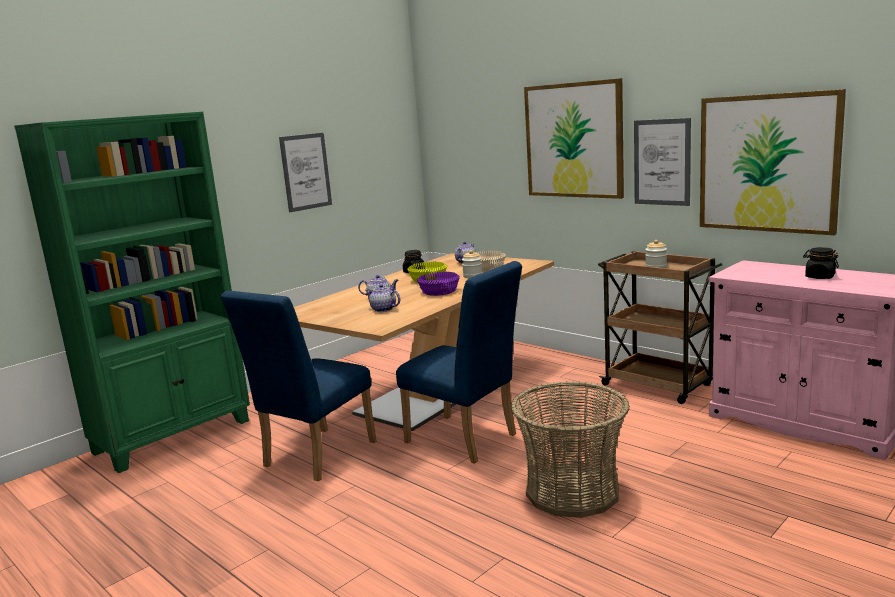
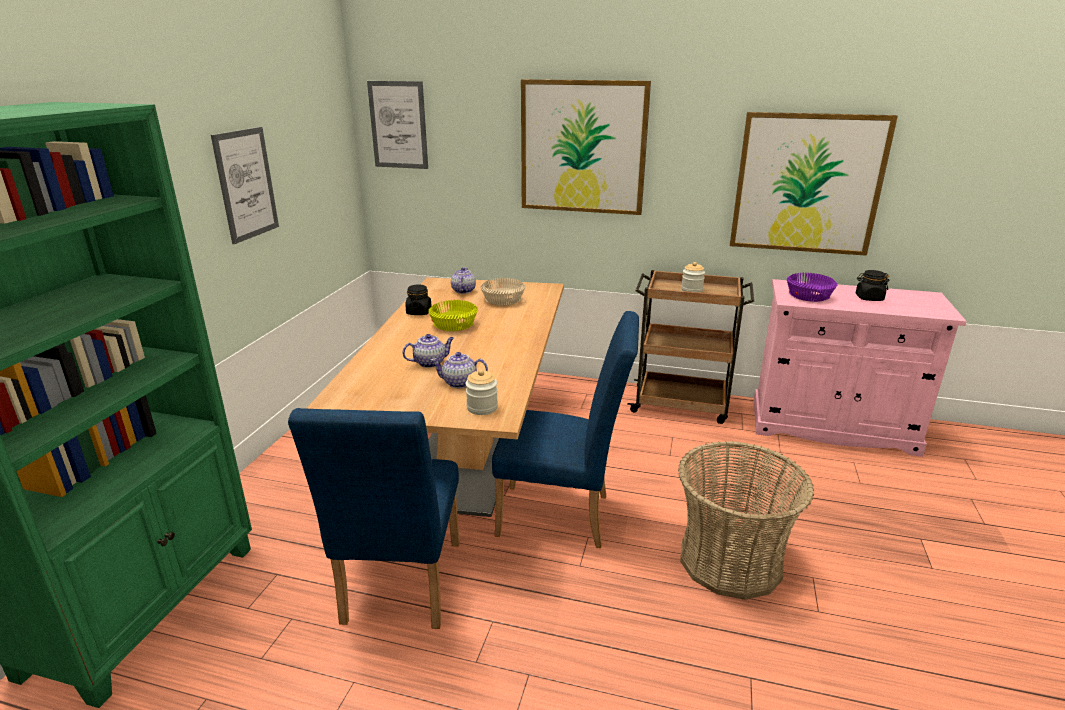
camera: 30 degrees left, 10 degrees up
(438, 291) = (492, 343): purple bowl -> purple bowl (808, 295)
(472, 276) = (501, 314): jar -> jar (482, 408)
(662, 162) = (690, 177): picture -> picture (398, 125)

